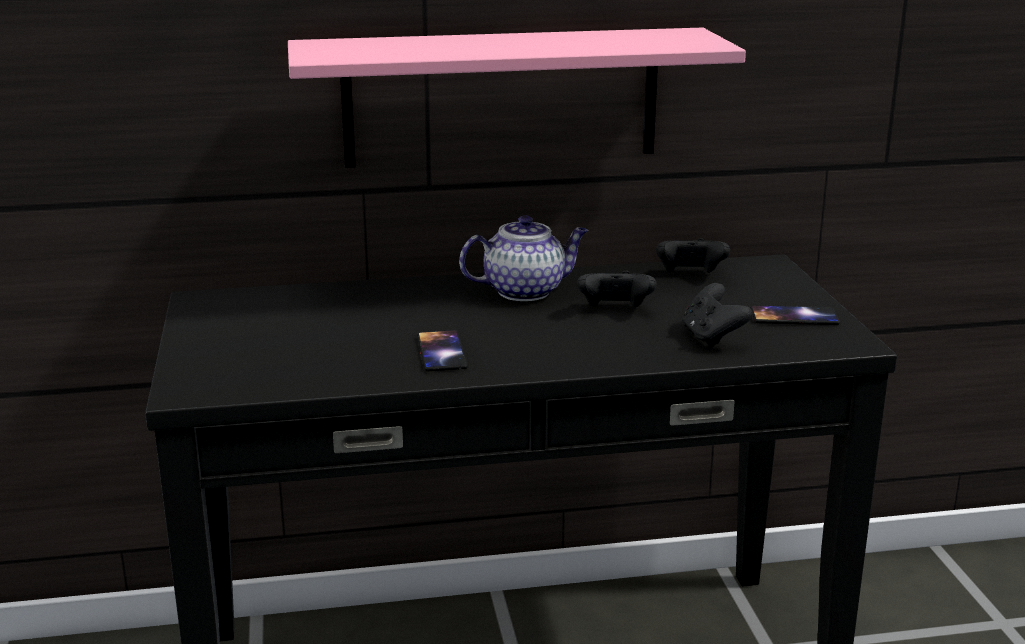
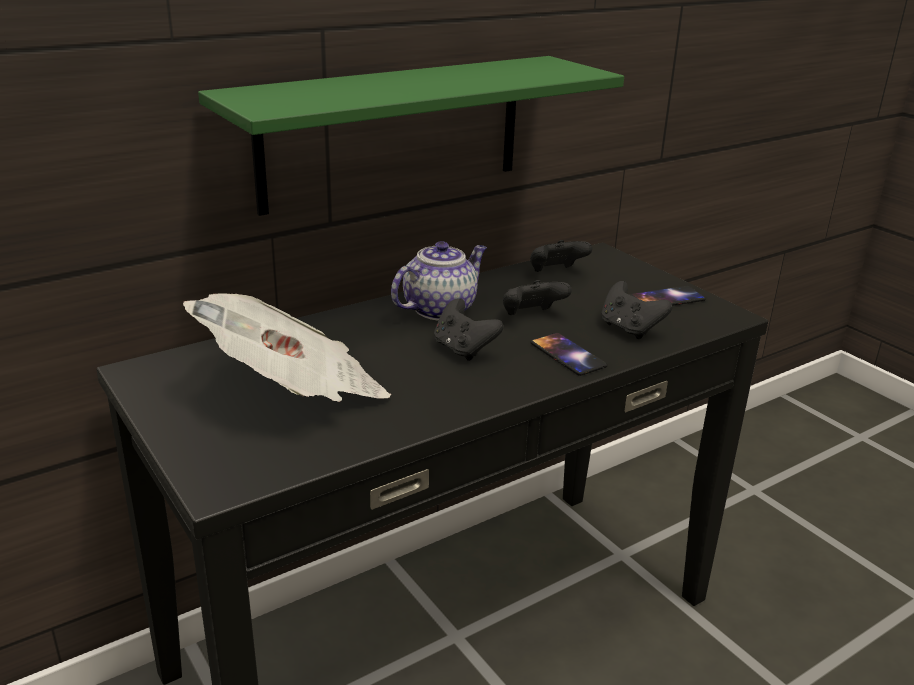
camera: 25 degrees left, 5 degrees up
(316, 336) = (295, 392): none -> newspaper
(441, 352) = (427, 386): phone -> phone (567, 355)
(501, 97) = (393, 132): pink shelf -> green shelf
(510, 328) = (463, 349): none -> black game controller

